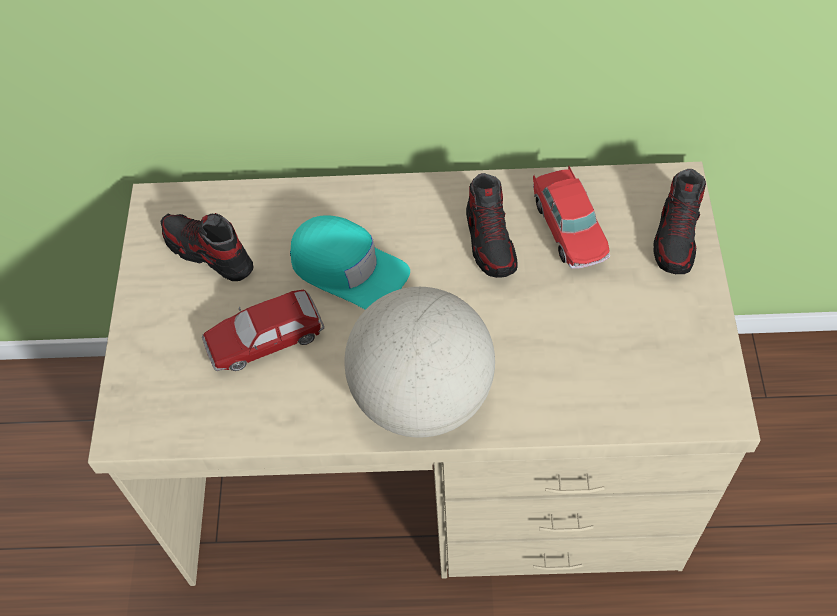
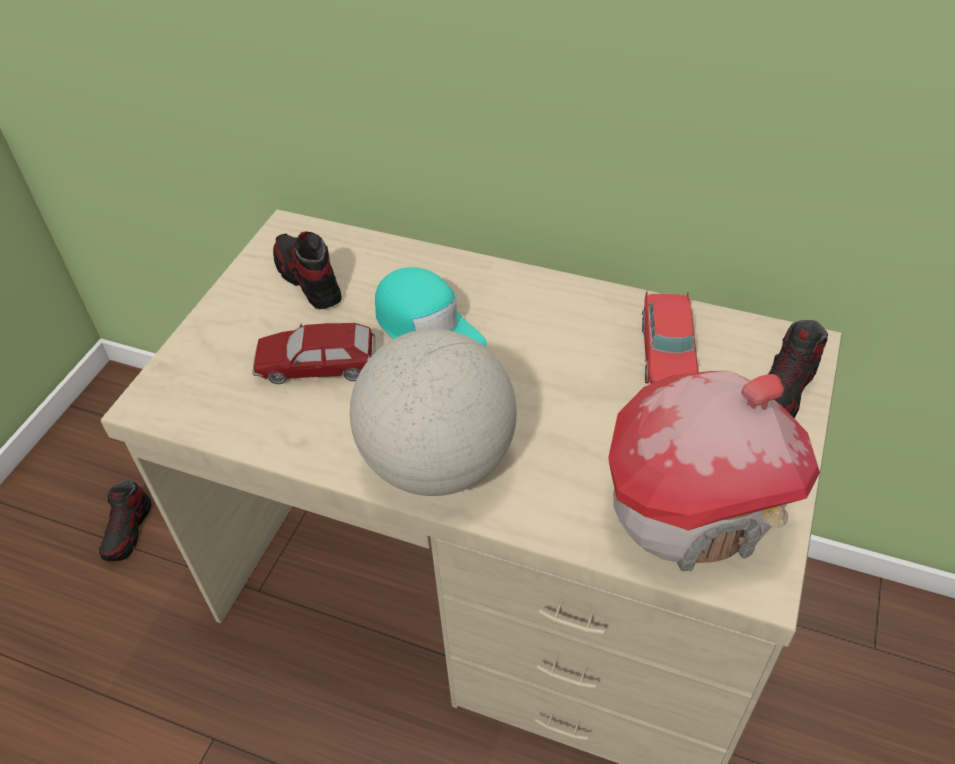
camera: 20 degrees right, 10 degrees down
(490, 240) = (579, 343): shoe -> shoe (128, 531)
(647, 365) = (693, 508): none -> toy house

